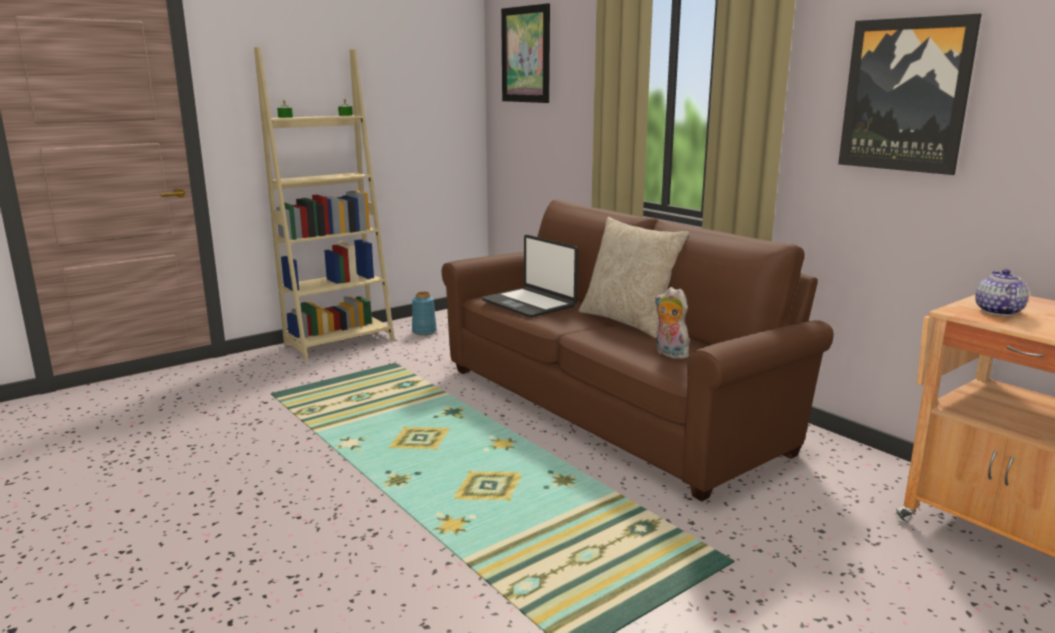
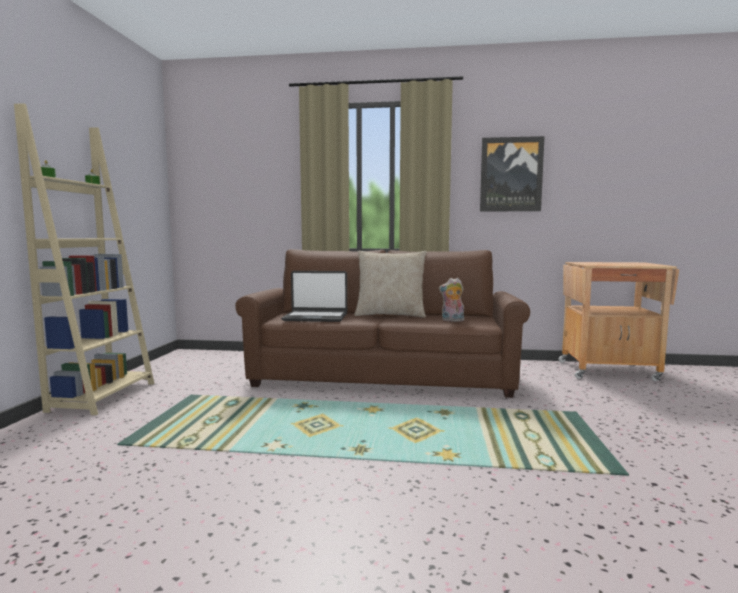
camera: 45 degrees left, 10 degrees down
(424, 331) = (169, 374): blue vase -> none
(525, 54) = (217, 155): picture -> none
(997, 311) = (598, 264): teapot -> none

